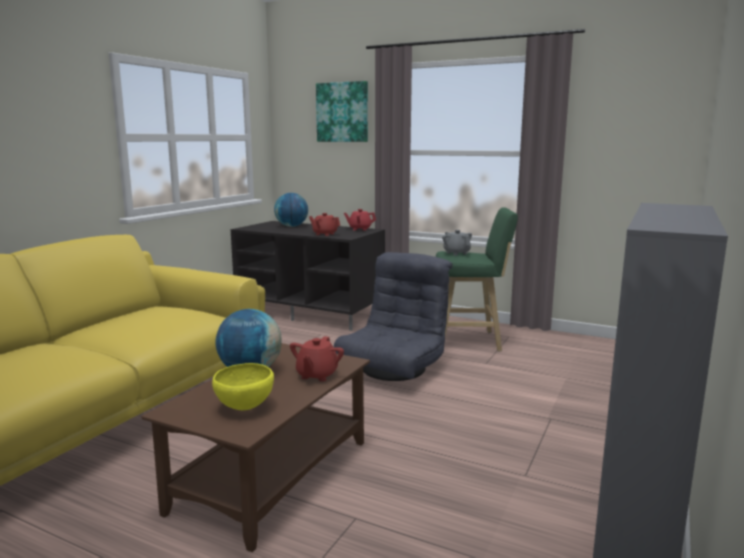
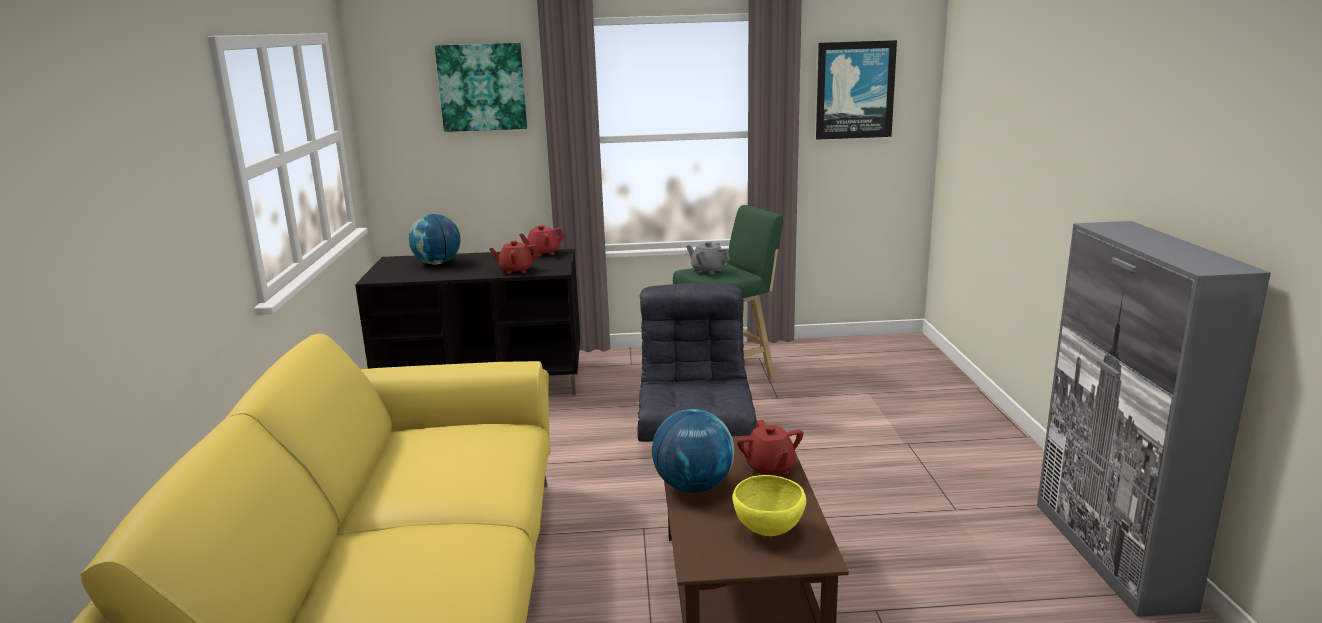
camera: 30 degrees left, 5 degrees up
(622, 119) = (854, 90): none -> picture

